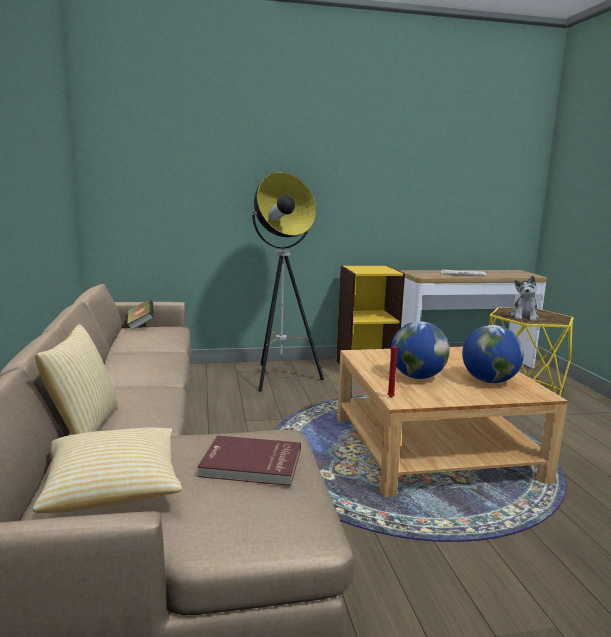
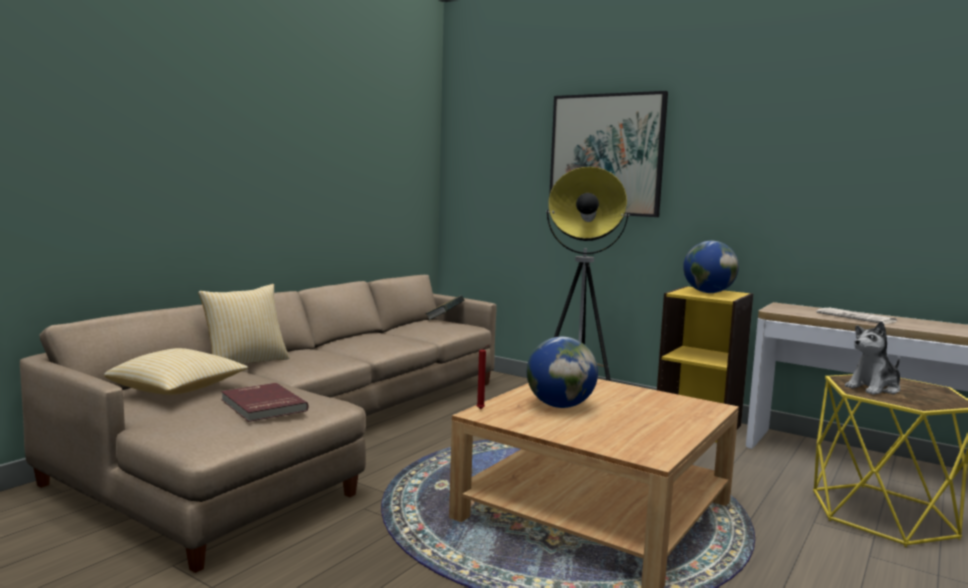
camera: 45 degrees right, 5 degrees down
(266, 160) = (606, 154): none -> picture
(489, 381) = (629, 431): globe -> globe (708, 292)

